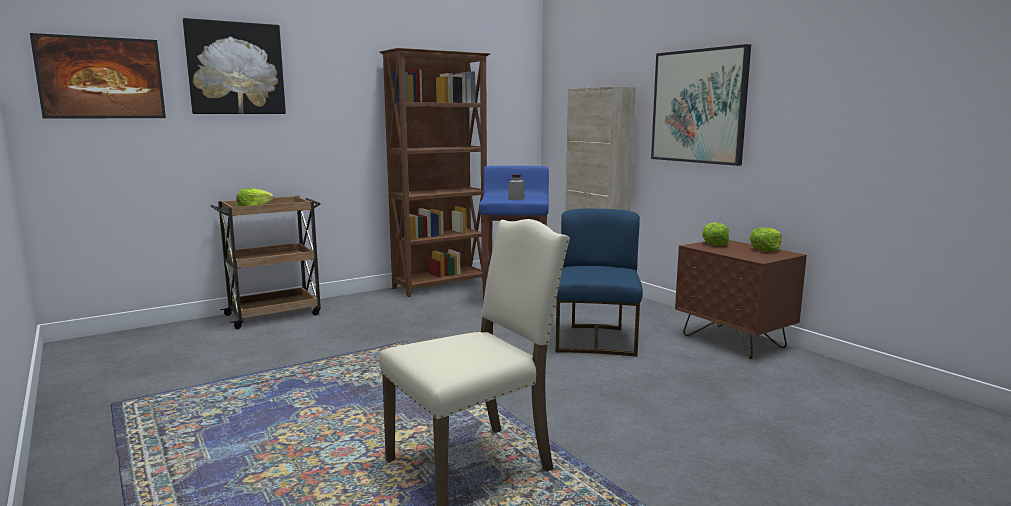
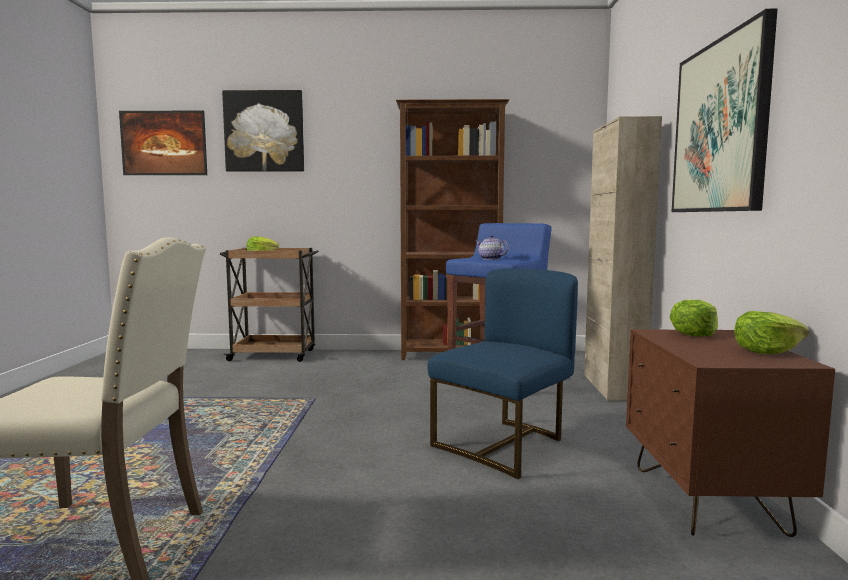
camera: 35 degrees right, 5 degrees down
(516, 199) = (490, 259): grey jar -> teapot

